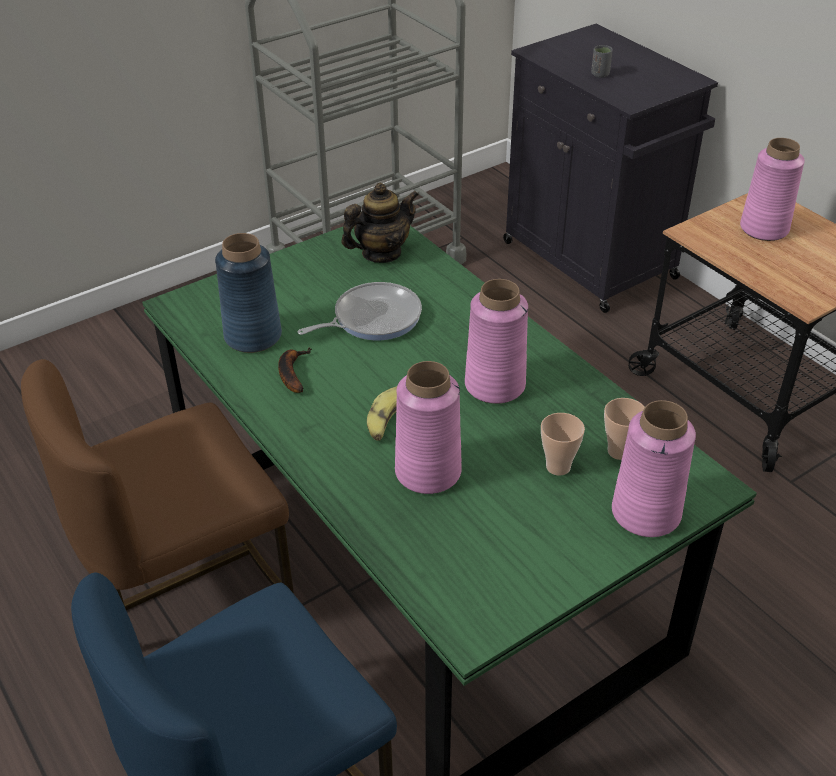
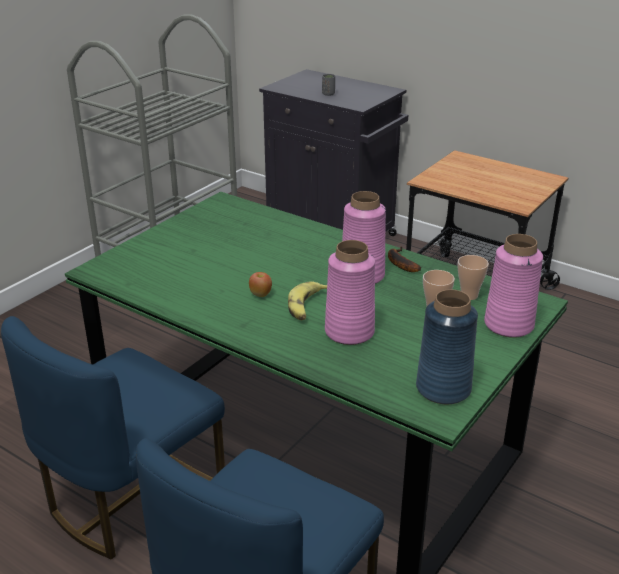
camera: 20 degrees left, 10 degrees down
(185, 579) = (131, 496): brown chair -> blue chair
(253, 336) = (167, 278): blue vase -> blue vase (443, 388)
(291, 372) = (211, 294): banana -> banana (399, 263)
(350, 386) = (260, 294): none -> apple
(372, 318) = (250, 253): frying pan -> none
(381, 253) = (232, 216): teapot -> none
(763, 229) = (469, 172): pink vase -> none

